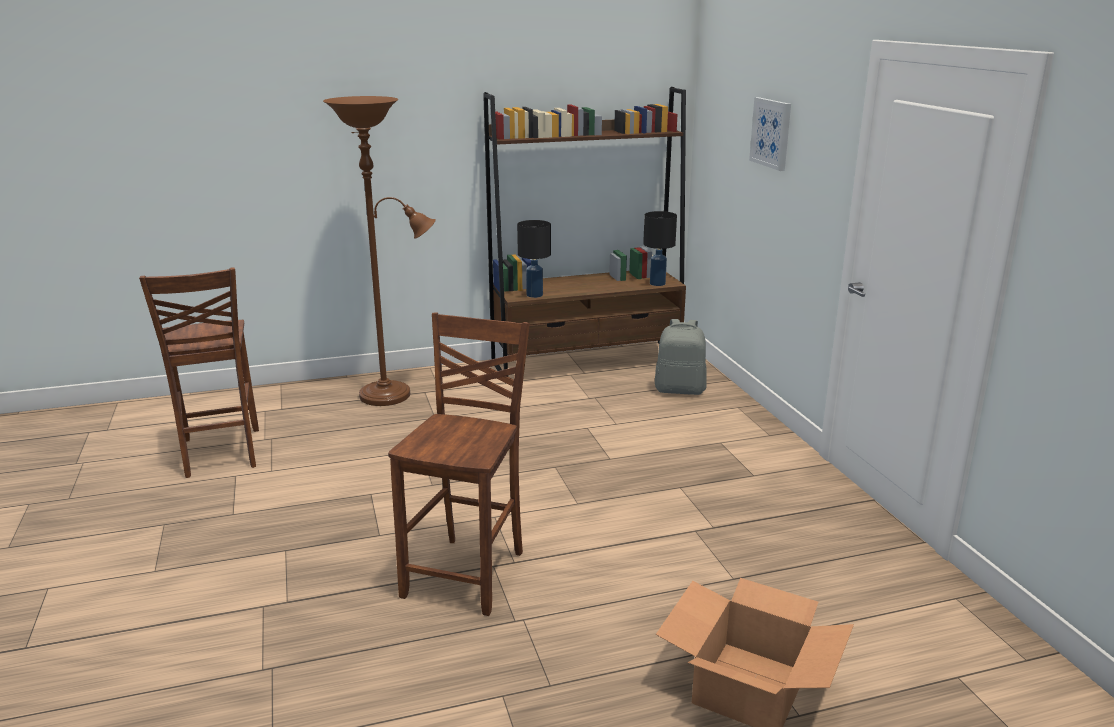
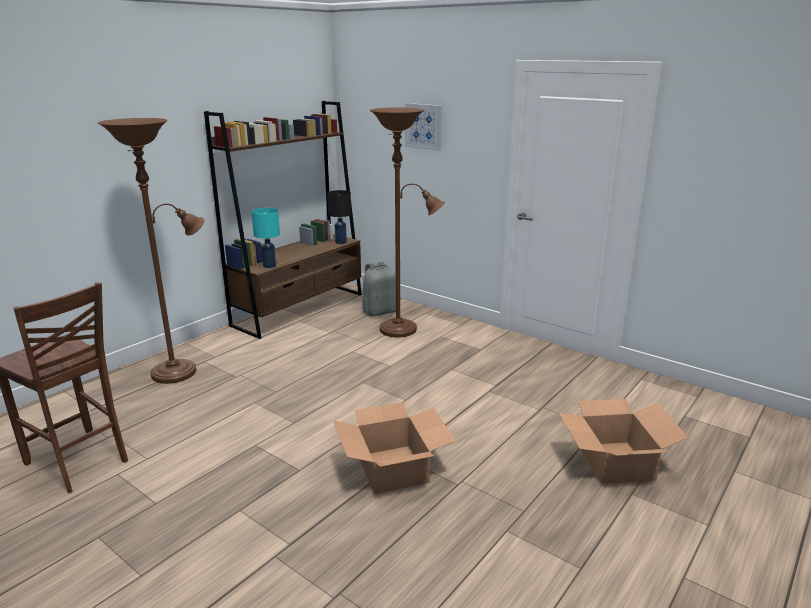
camera: 35 degrees left, 0 degrees up
(468, 573) = (393, 469): brown chair -> cardboard box
(534, 295) = (269, 266): black table lamp -> turquoise table lamp
(681, 419) = (403, 329): none -> brown floor lamp

